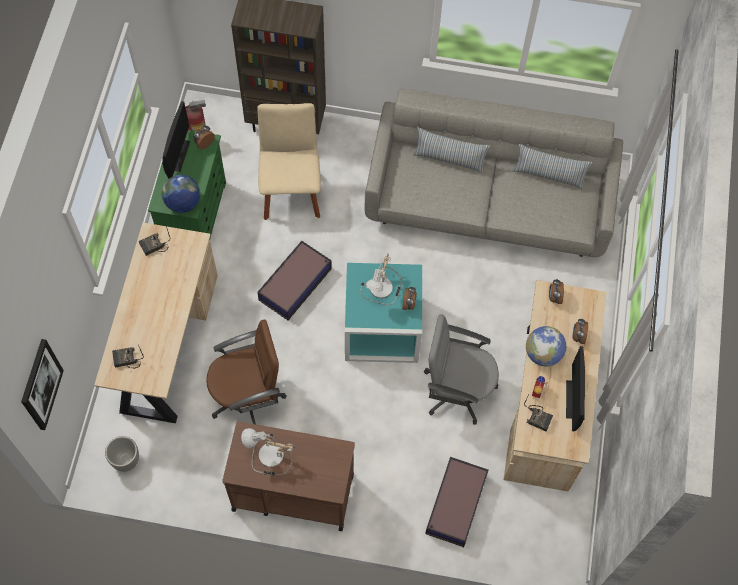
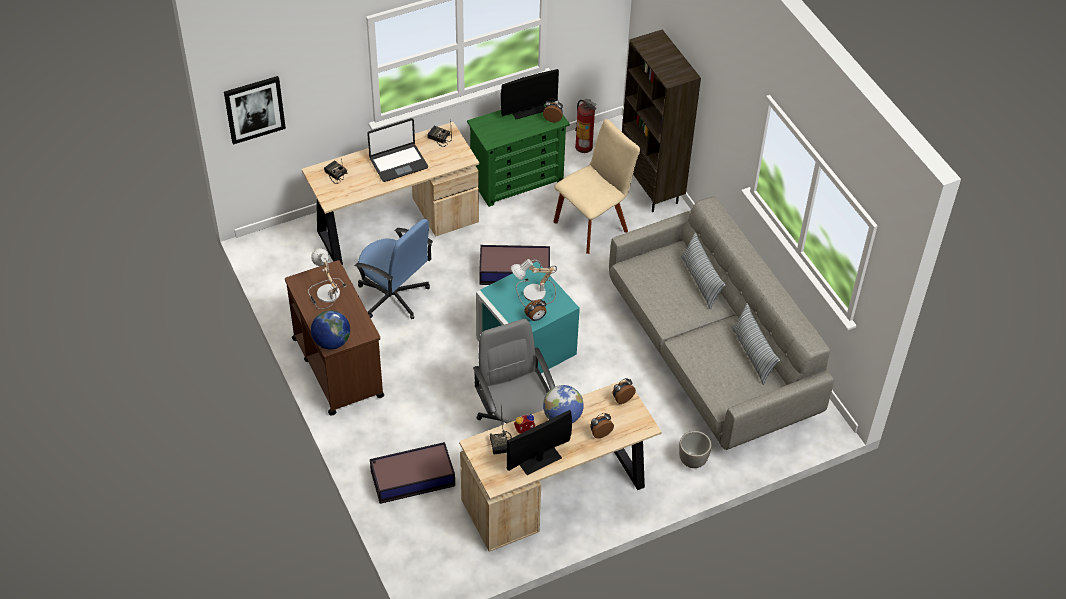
camera: 55 degrees right, 15 degrees down
(126, 460) = (283, 256): planter -> planter (693, 461)
(156, 299) = (398, 163): none -> laptop
(183, 203) = (491, 135): globe -> globe (331, 342)
(248, 396) = (394, 296): brown office chair -> blue office chair

